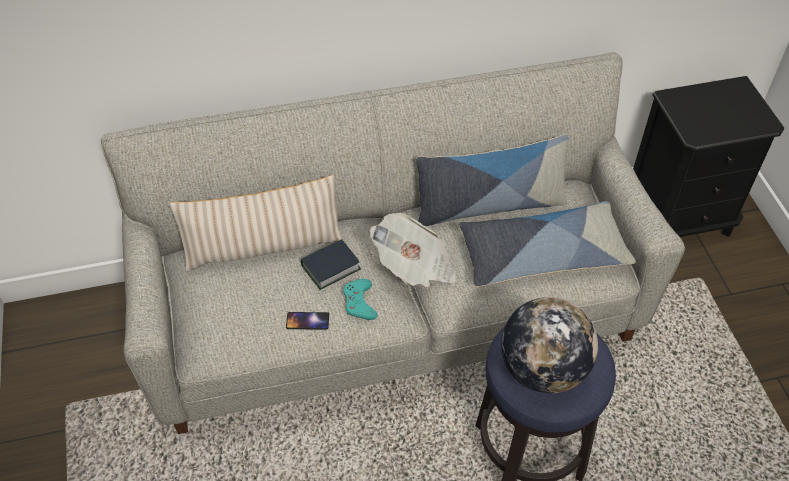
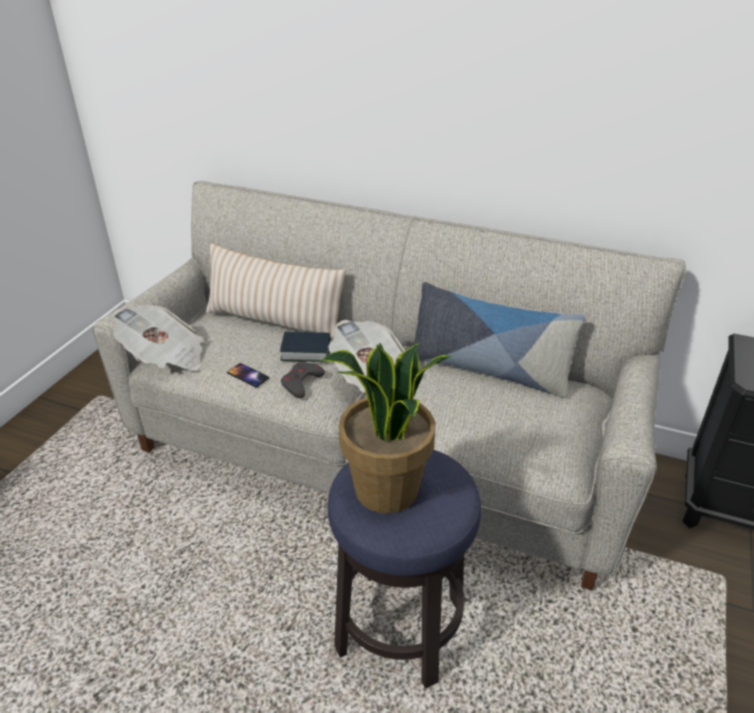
camera: 35 degrees right, 15 degrees down
(209, 343) = (165, 357): none -> newspaper
(359, 303) = (301, 383): turquoise game controller -> grey game controller
(542, 254) = (500, 421): pillow -> none
(542, 369) = (386, 491): globe -> potted plant

